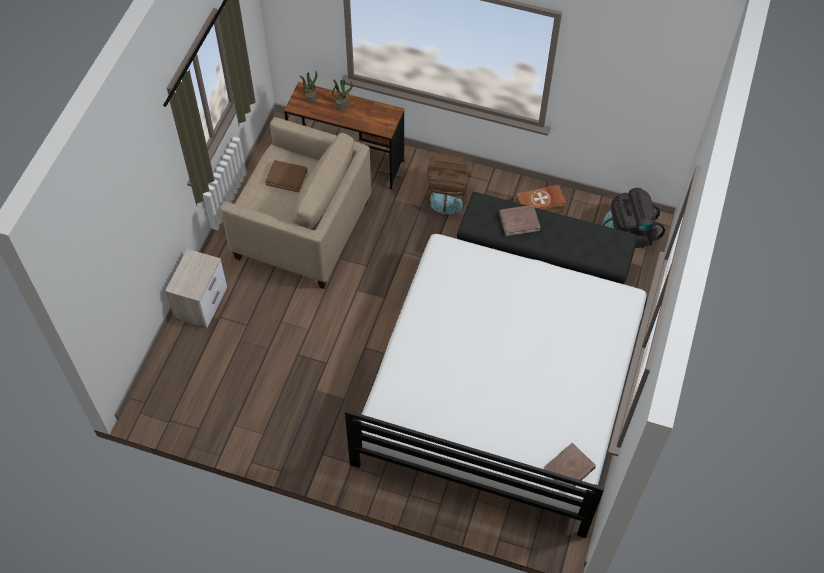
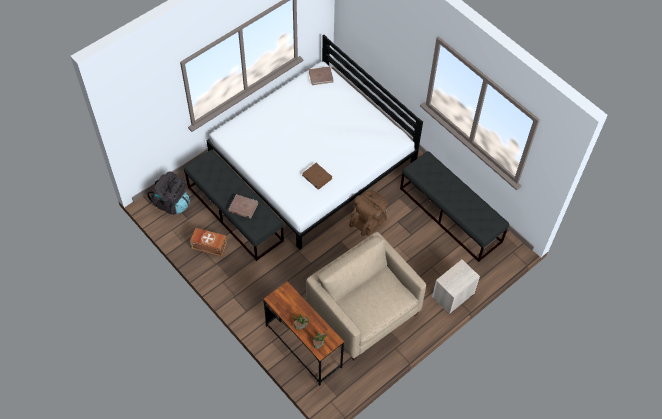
camera: 150 degrees left, 0 degrees up
(257, 411) = (450, 215): none -> black bench
(286, 177) = (367, 303): brown book -> brown book (317, 177)
(448, 197) = (257, 284): brown backpack -> brown backpack (369, 221)

